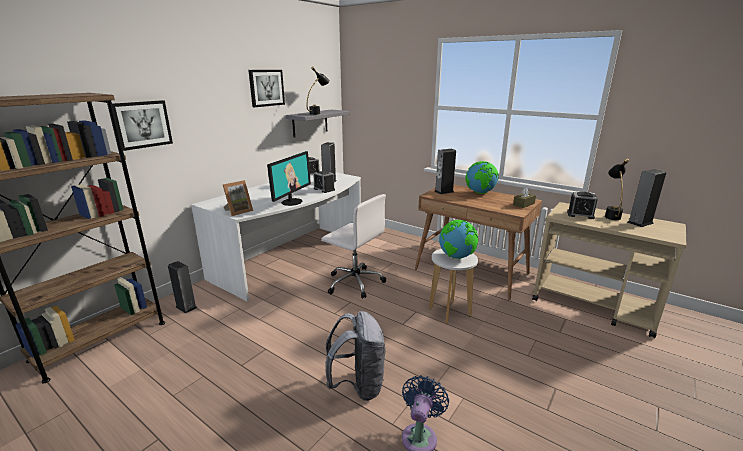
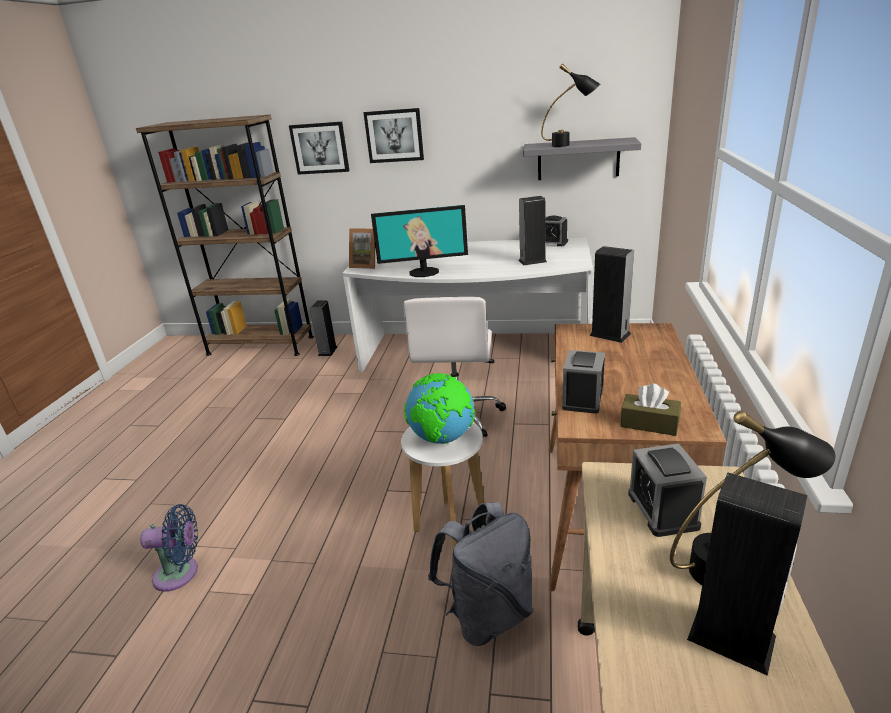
camera: 65 degrees right, 5 degrees up
(266, 88) = (491, 102): picture -> picture (394, 135)
(324, 189) = (495, 269): alarm clock -> alarm clock (583, 398)
(358, 385) = (249, 499): grey backpack -> grey backpack (488, 615)
(480, 193) = (658, 365): globe -> none

